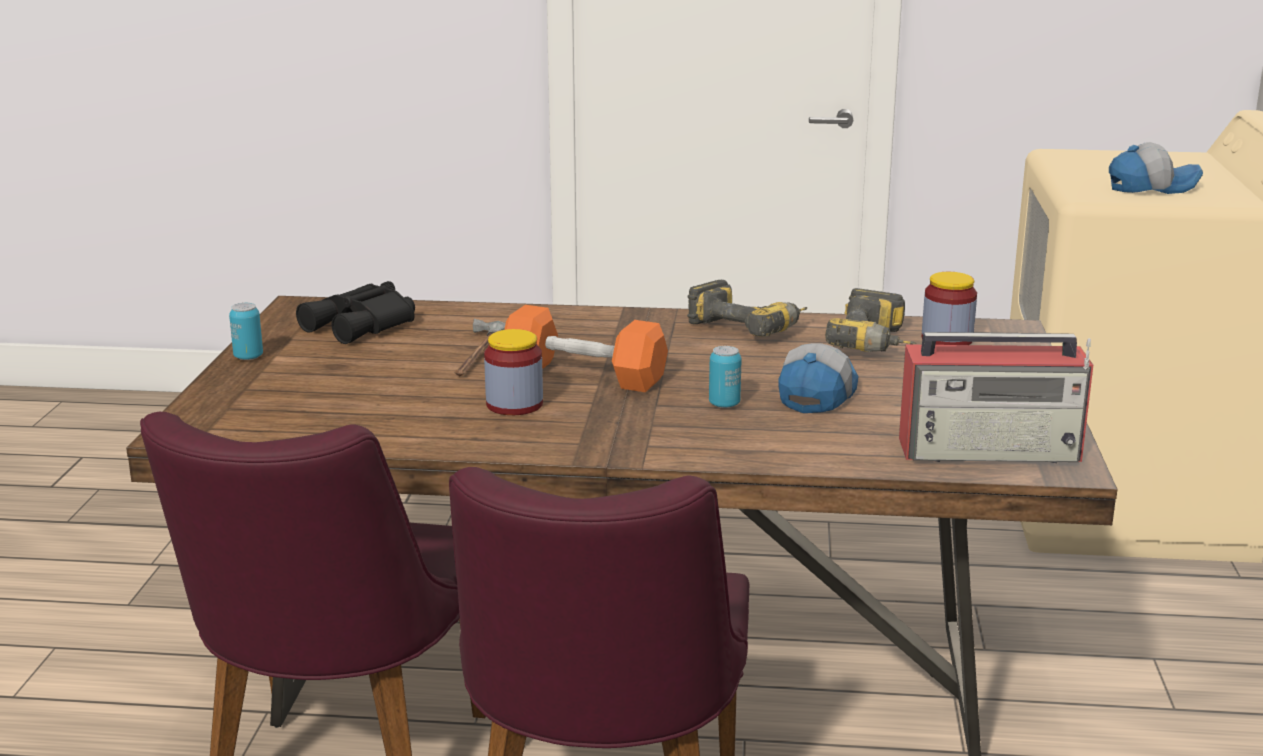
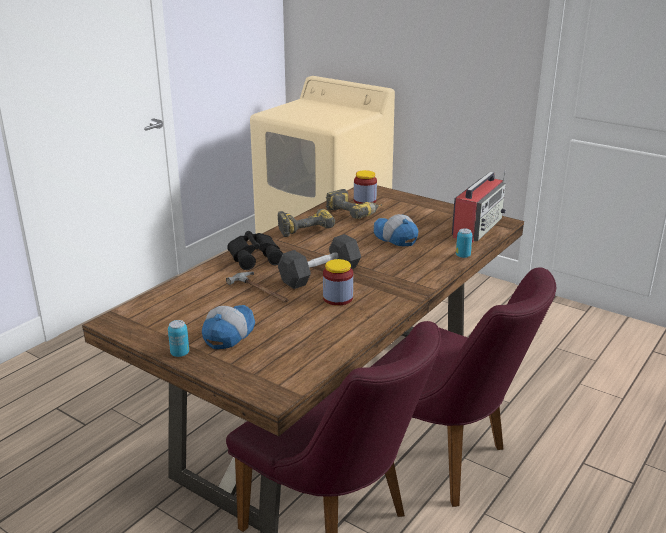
camera: 60 degrees left, 5 degrees up
(363, 325) = (175, 310): black binoculars -> black binoculars (256, 256)
(584, 375) = (320, 274): orange dumbbell -> black dumbbell
(724, 404) = (386, 256): can -> can (463, 256)
(1151, 187) = (334, 116): cap -> cap (228, 333)

